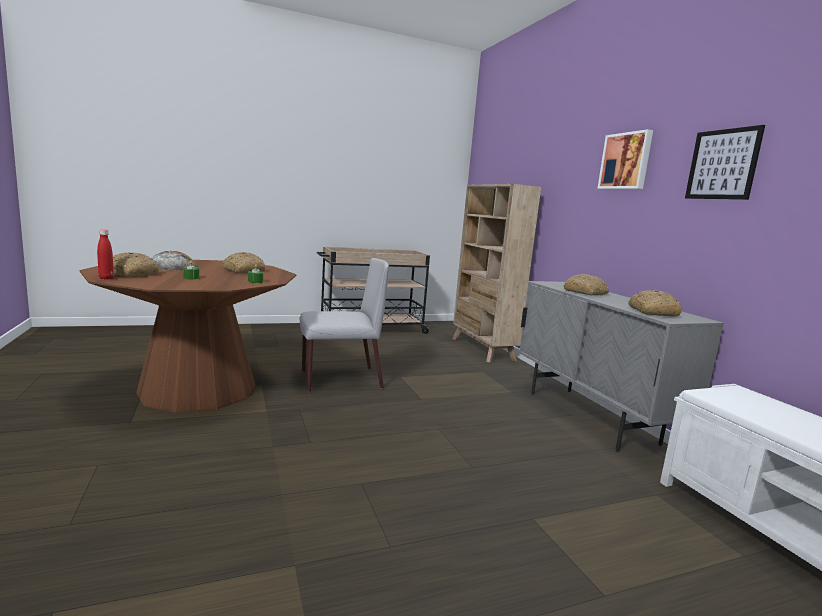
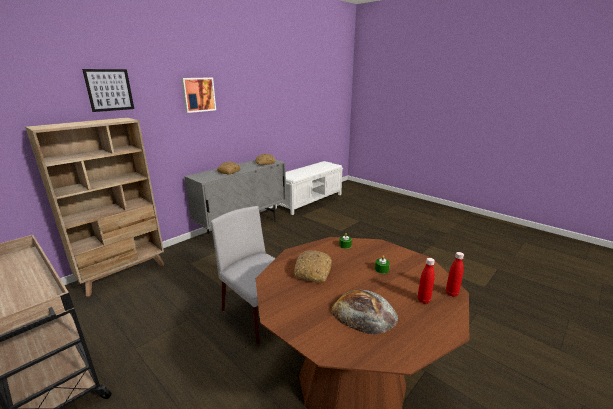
camera: 115 degrees left, 10 degrees up
(130, 274) = (423, 300): bread -> red bottle
(722, 164) = (248, 96): picture -> picture (109, 90)

